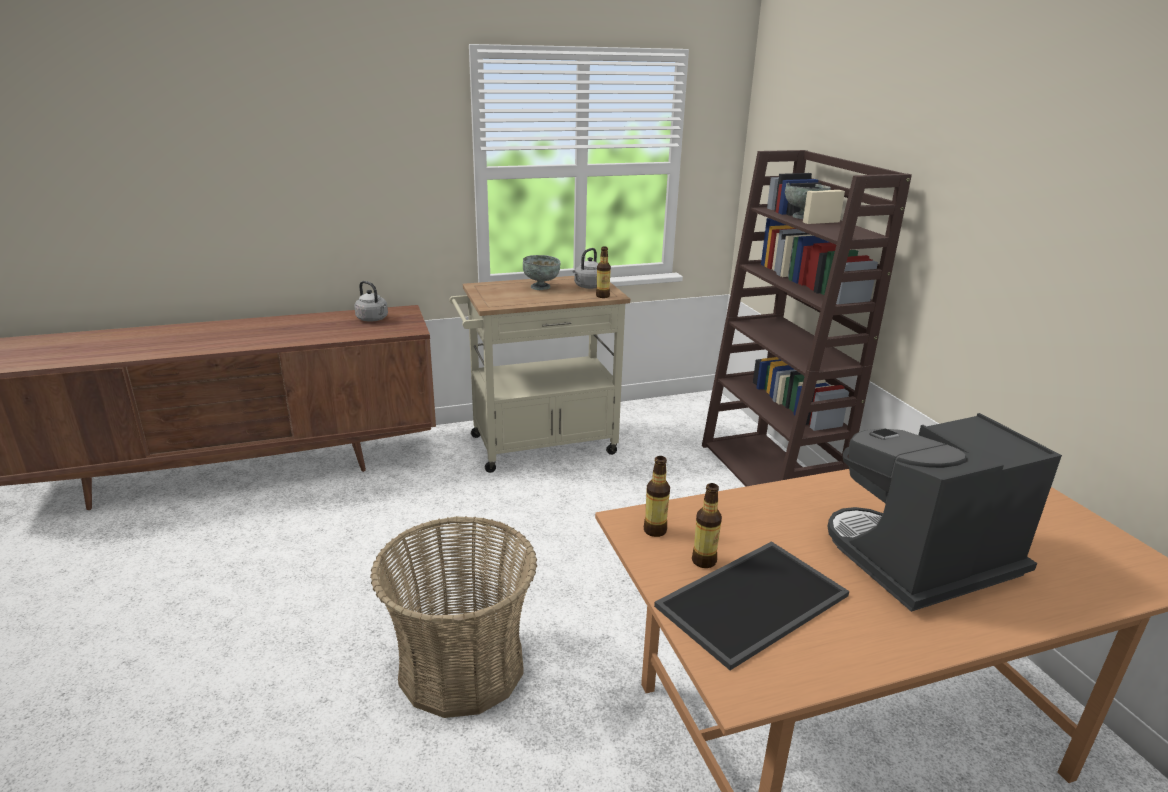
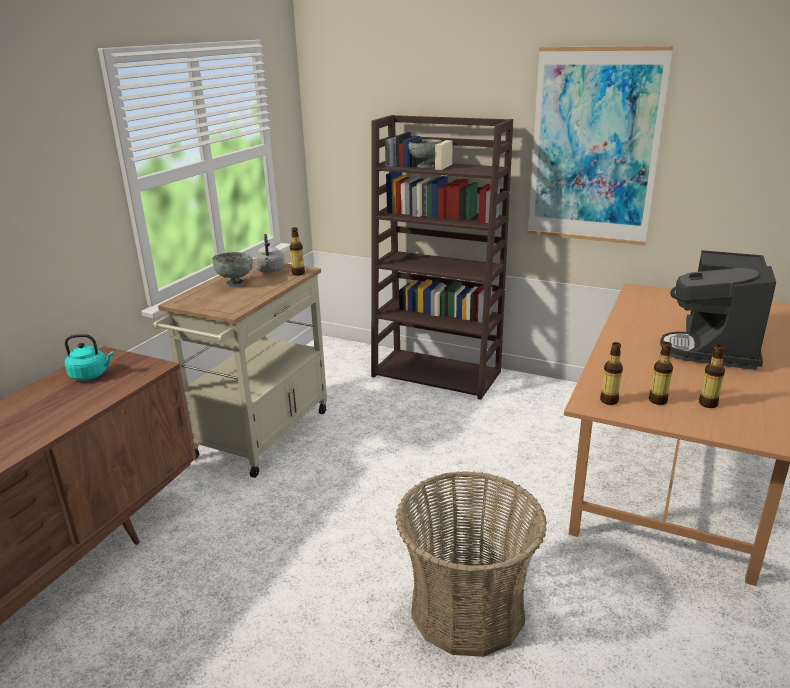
camera: 45 degrees left, 0 degrees up
(373, 319) = (91, 375): grey kettle -> turquoise kettle
(751, 599) = (708, 404): tray -> bottle
(1000, 234) = (594, 147): none -> picture

